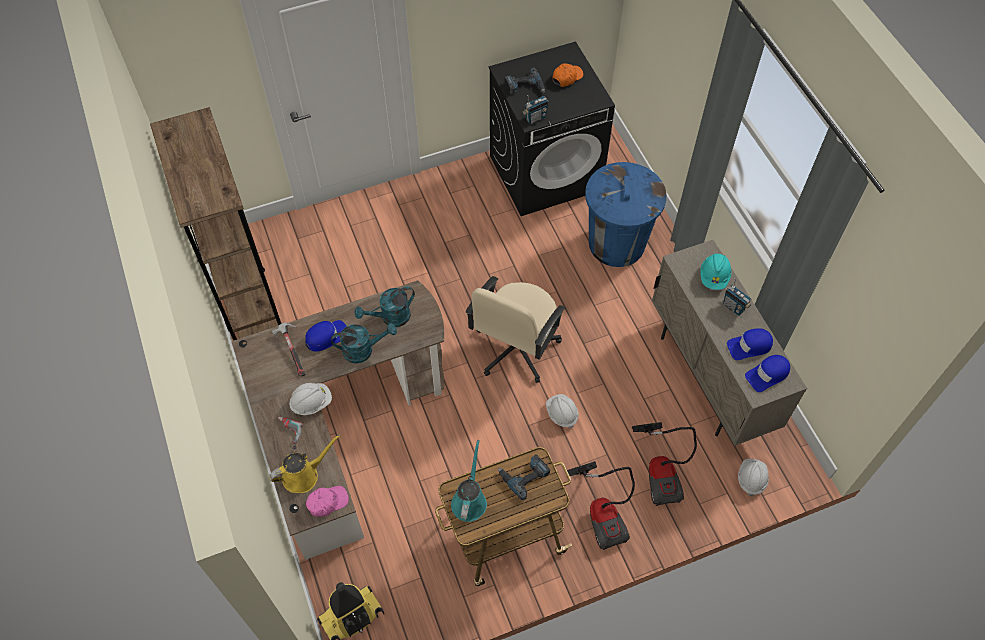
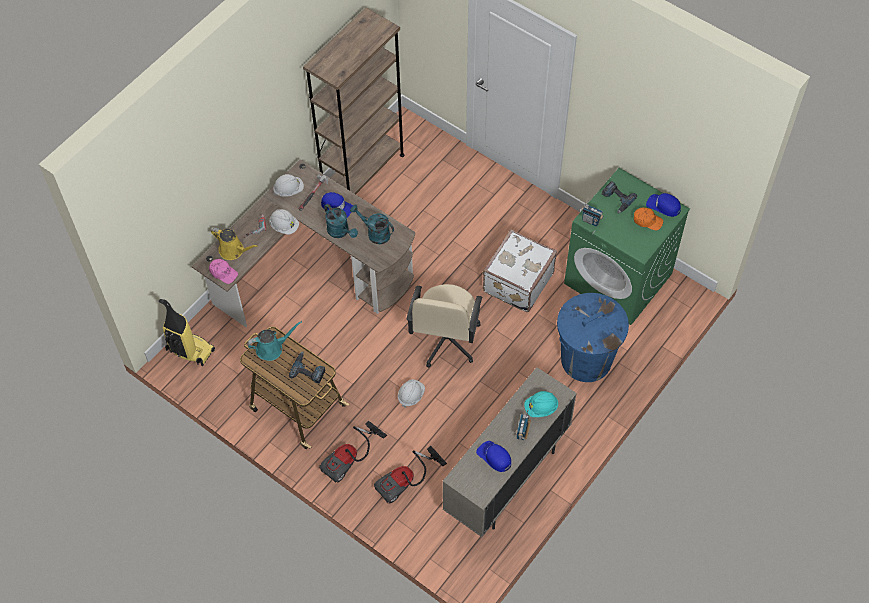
camera: 60 degrees right, 0 degrees up
(491, 252) = (517, 282): none -> white suitcase
(515, 348) = (445, 339): beige office chair -> beige office chair turned 75 degrees counterclockwise
(546, 172) = (619, 279): black washing machine -> green washing machine
(751, 479) = (438, 545): white hard hat -> white hard hat (289, 190)
(767, 374) = (477, 479): blue cap -> blue cap (663, 206)

